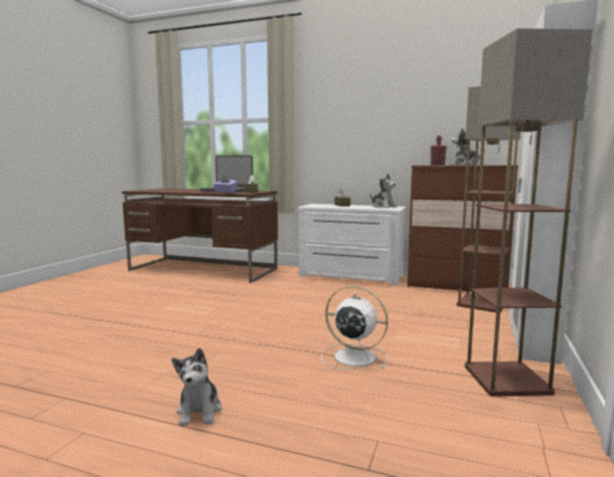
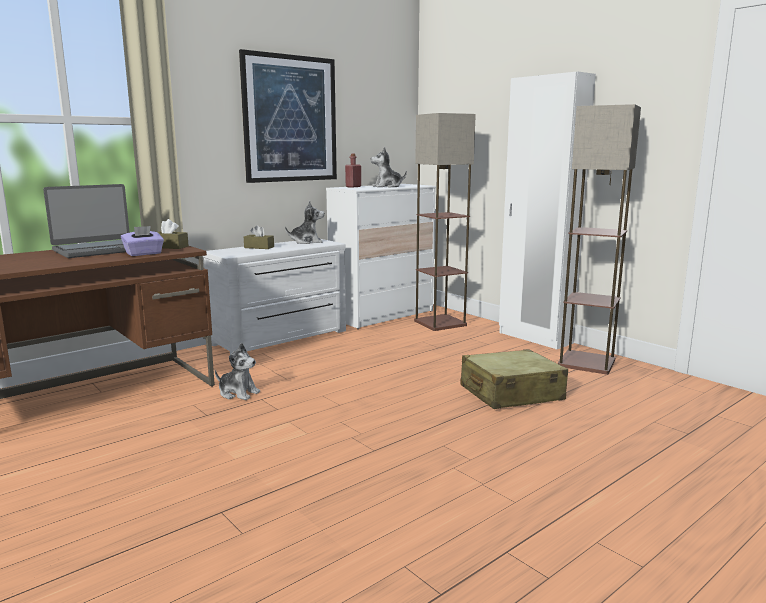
camera: 60 degrees left, 5 degrees up
(199, 411) = (580, 476): plush toy -> plush toy (238, 393)
(352, 357) = (511, 393): white fan -> beige suitcase
(388, 110) = (290, 119): none -> picture
(456, 286) = (382, 315): brown dresser -> white dresser

